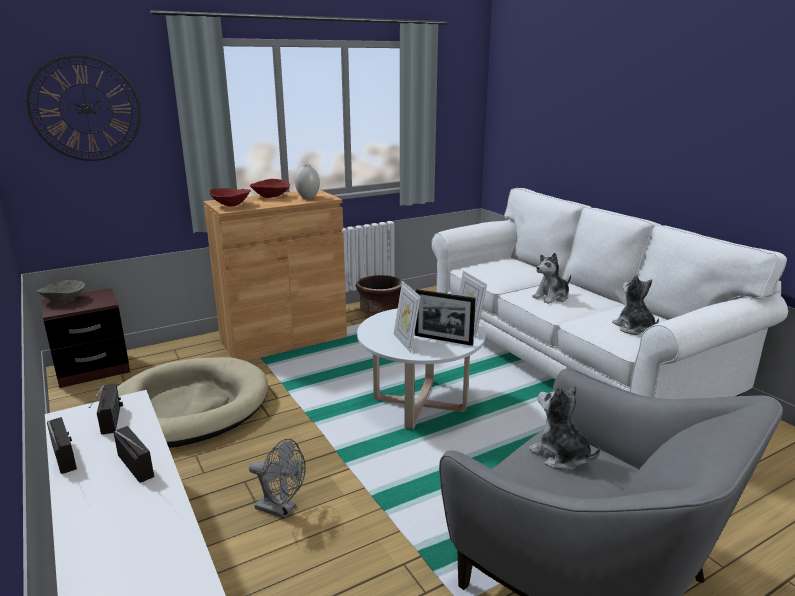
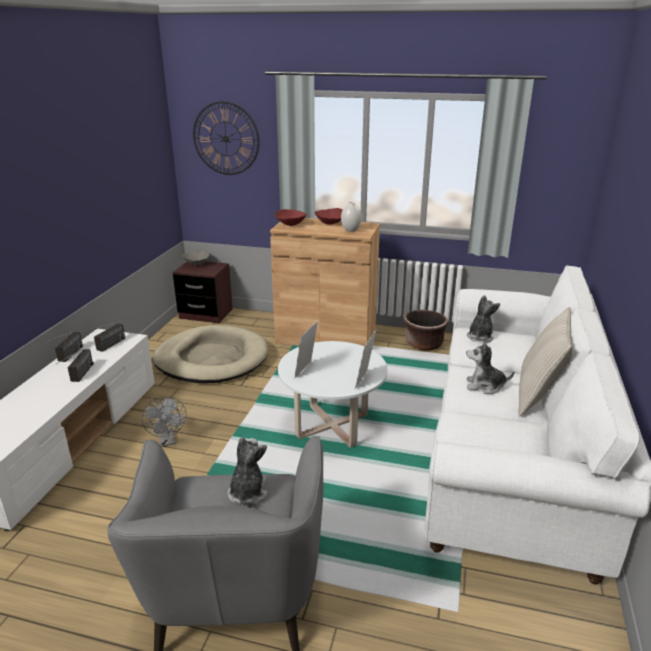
camera: 45 degrees right, 5 degrees up
(443, 339) = (332, 379): picture frame -> none
(589, 290) = (538, 395): none -> beige pillow
(634, 328) = (486, 444): plush toy -> plush toy (480, 336)

